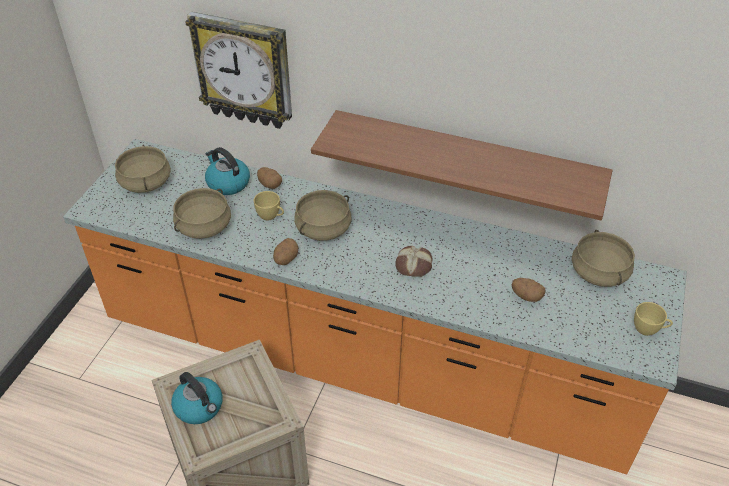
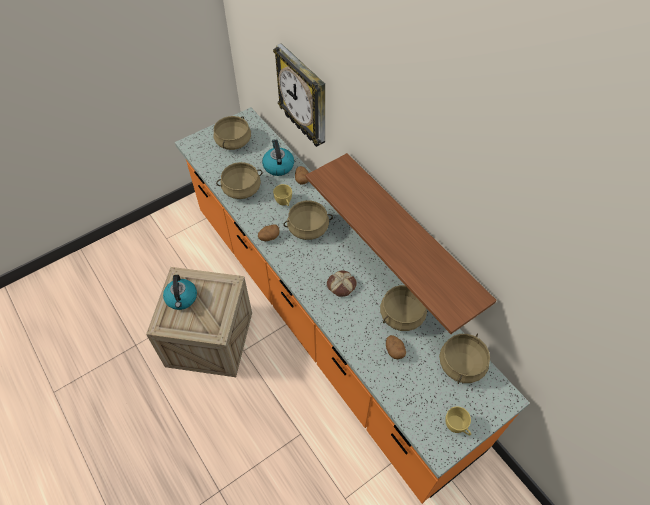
camera: 35 degrees right, 10 degrees up
(501, 259) = (401, 314): none -> beige cooking pot

